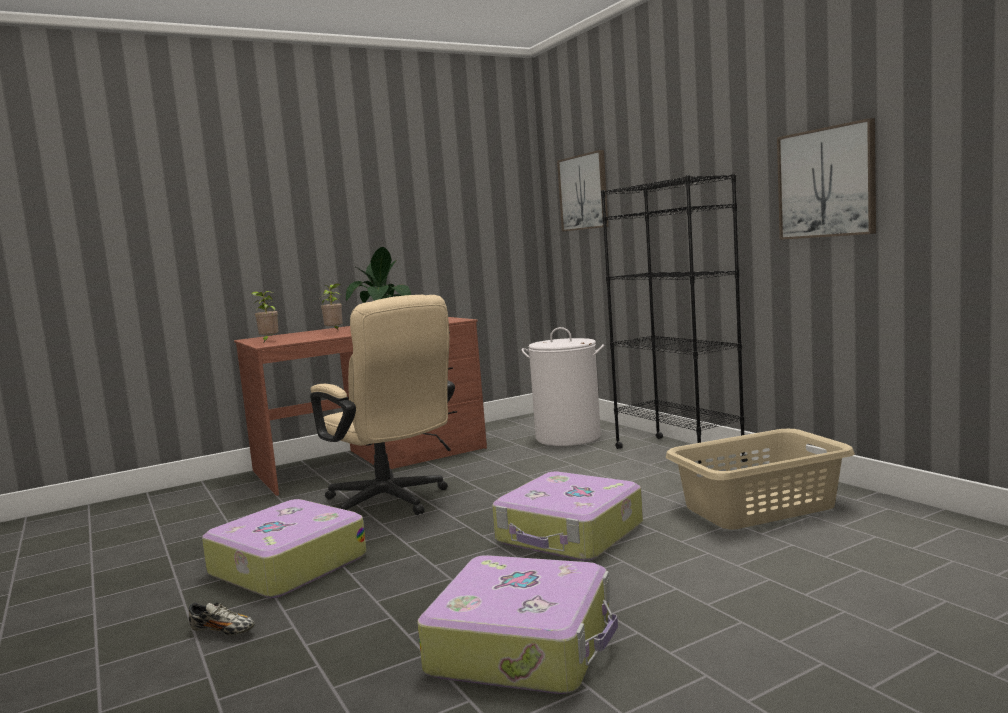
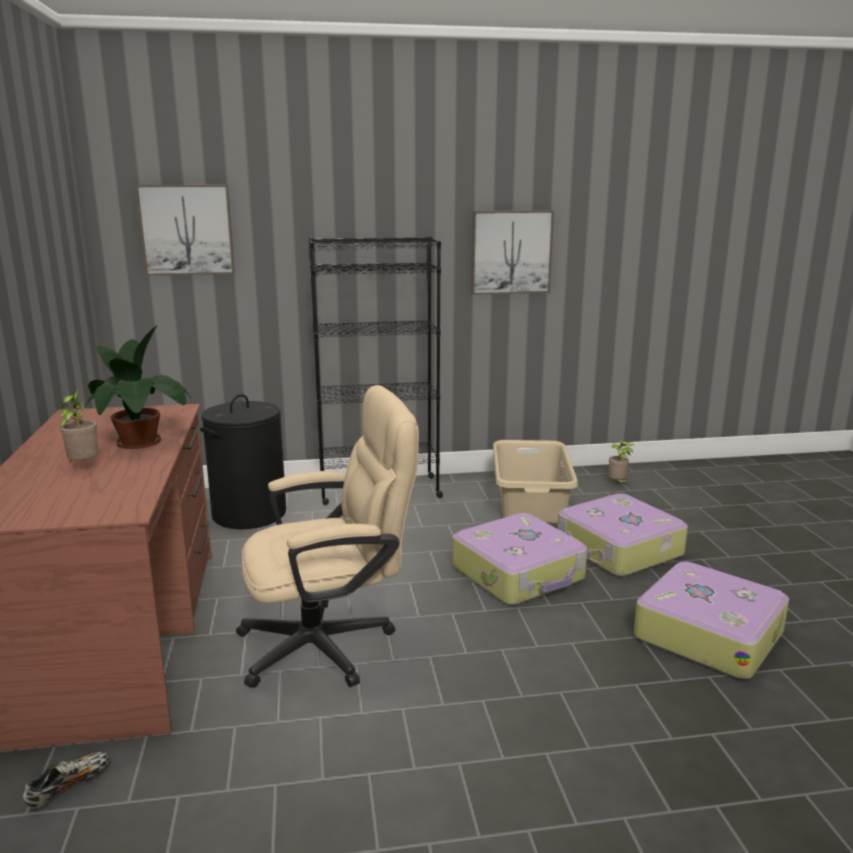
camera: 70 degrees left, 10 degrees up
(223, 632) = (621, 794): shoe -> shoe (69, 787)
(268, 341) = (74, 509): potted plant -> potted plant (618, 483)
(286, 565) = (465, 739): suitcase -> suitcase (618, 549)
(568, 437) = (249, 513): white laundry basket -> black laundry basket

